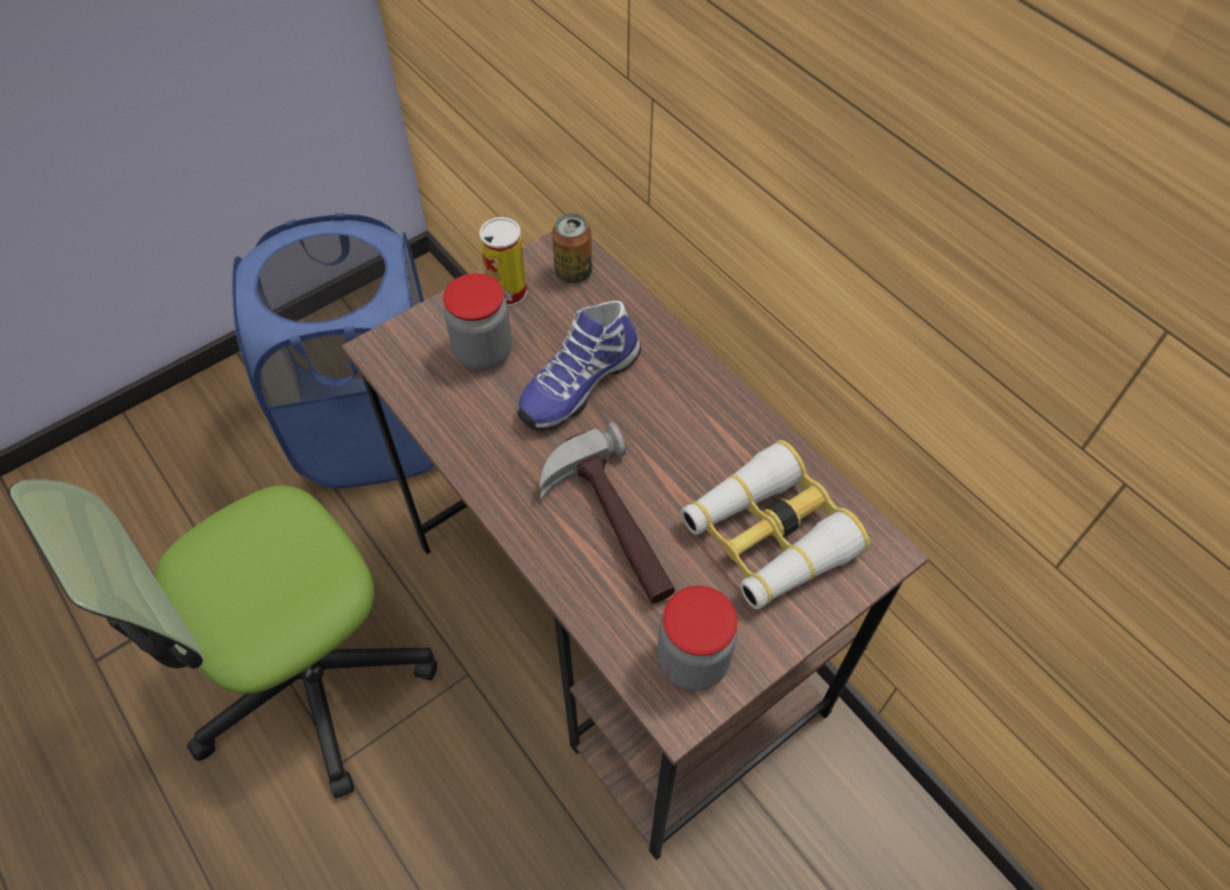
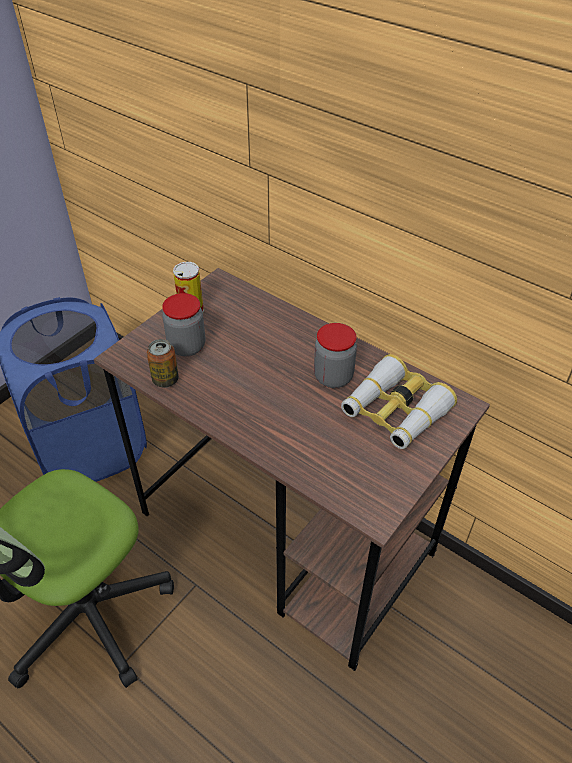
camera: 15 degrees left, 10 degrees down
(573, 272) = (228, 294): can -> can (165, 380)
(578, 383) = (252, 352): shoe -> none
(609, 525) = (298, 425): hammer -> none
(692, 660) = (375, 486): jar -> jar (333, 377)

